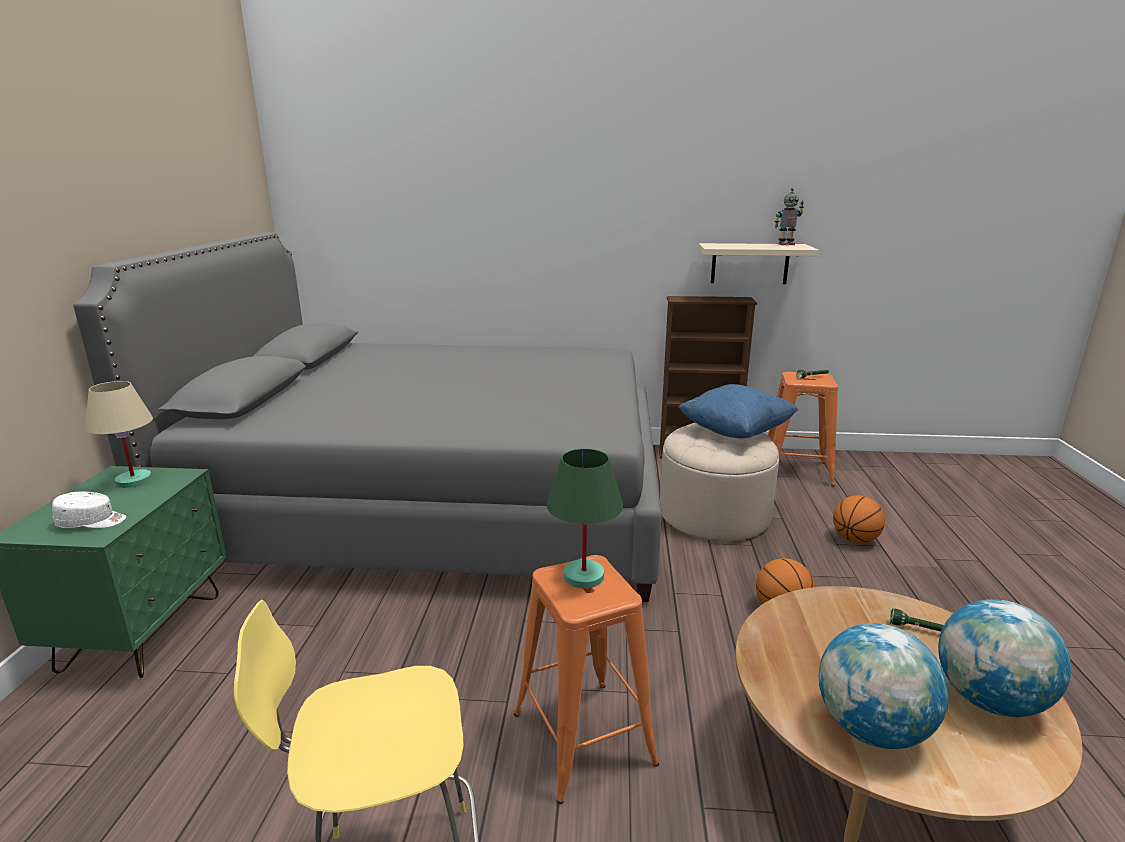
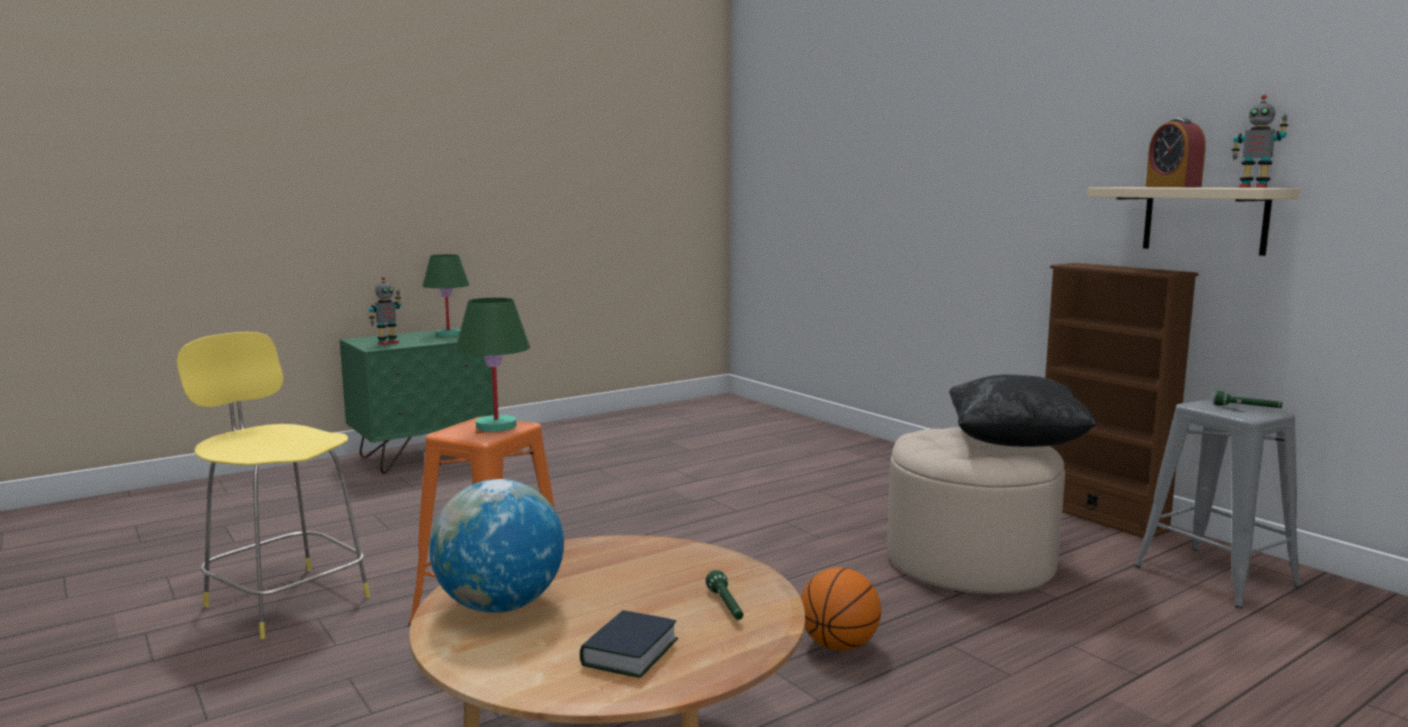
camera: 50 degrees right, 10 degrees down
(92, 522) = (387, 343): white cap -> toy robot
(135, 480) = (449, 334): beige table lamp -> green table lamp
(439, 505) = (720, 461): grey bed -> none
(735, 432) = (1015, 444): blue pillow -> black pillow
(744, 245) = (1172, 187): none -> alarm clock
(797, 471) = (1216, 577): orange stool -> grey stool
(854, 539) = (1112, 654): basketball -> none
(988, 700) = (629, 653): globe -> book

